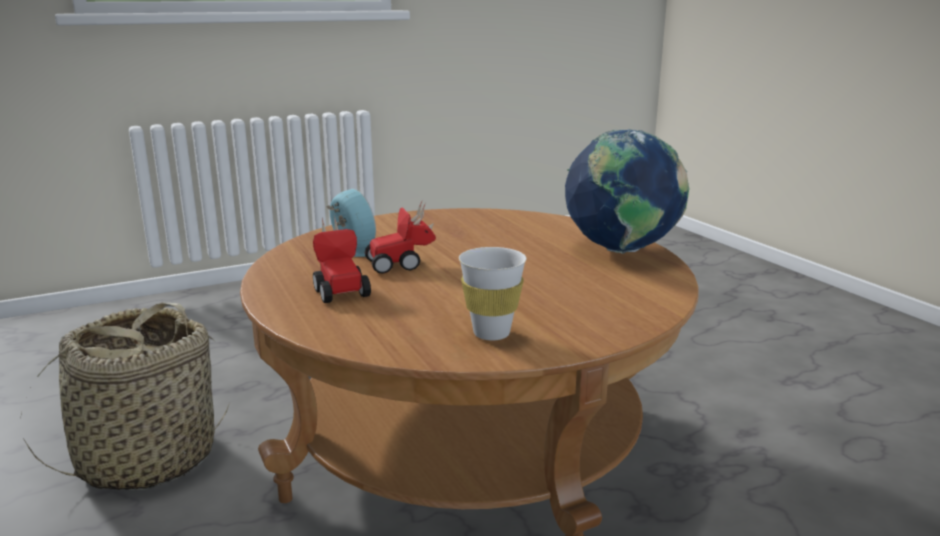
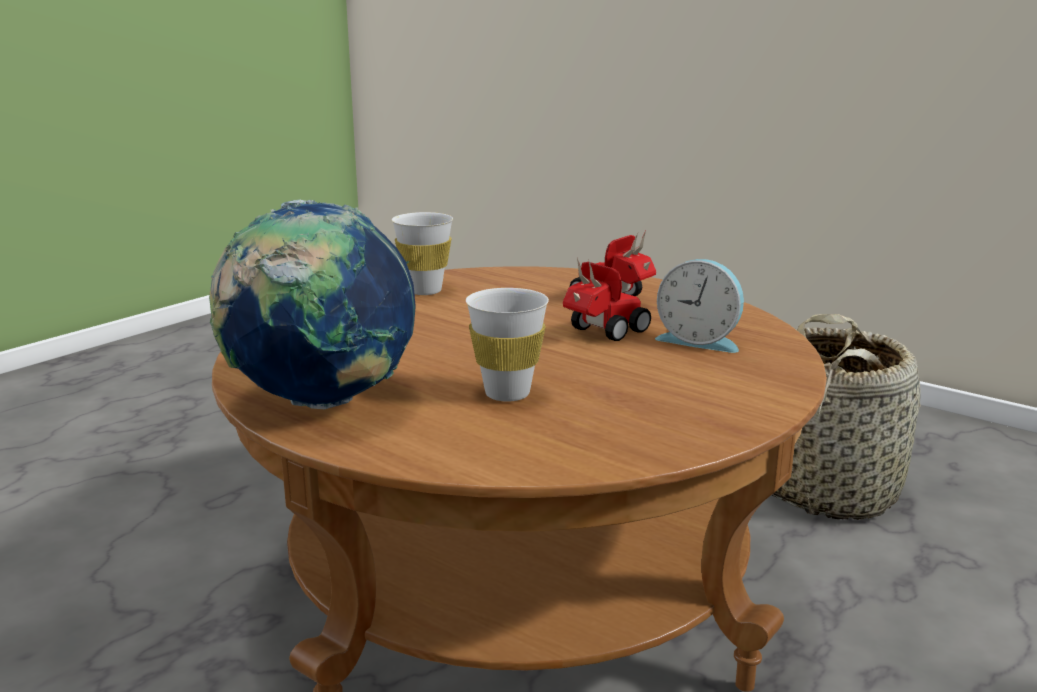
camera: 155 degrees right, 0 degrees up
(512, 240) = (507, 393): none -> white cup

